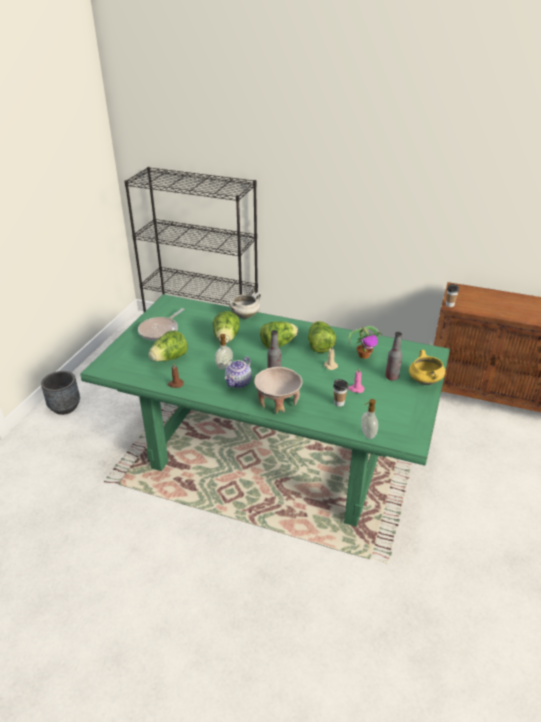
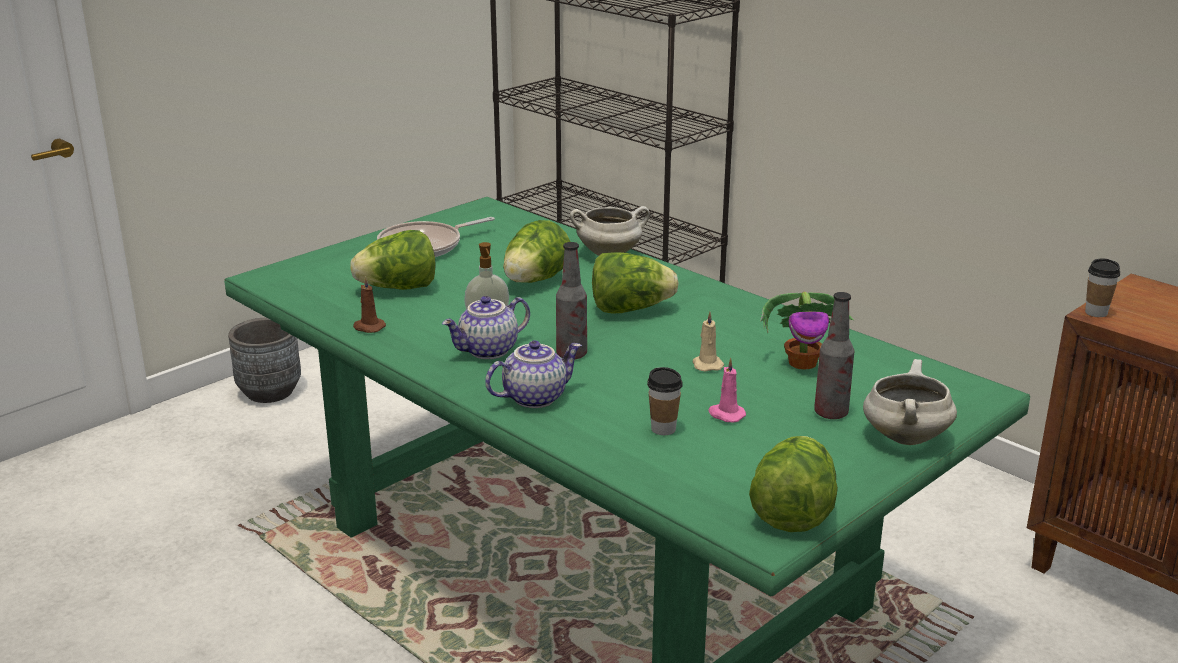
camera: 25 degrees right, 10 degrees down
(277, 402) = (534, 397): beige bowl -> teapot
(319, 346) = (717, 329): lettuce -> lettuce (793, 512)
(367, 434) = (673, 496): soap dispenser -> none
(424, 381) = (904, 437): yellow cooking pot -> white cooking pot

